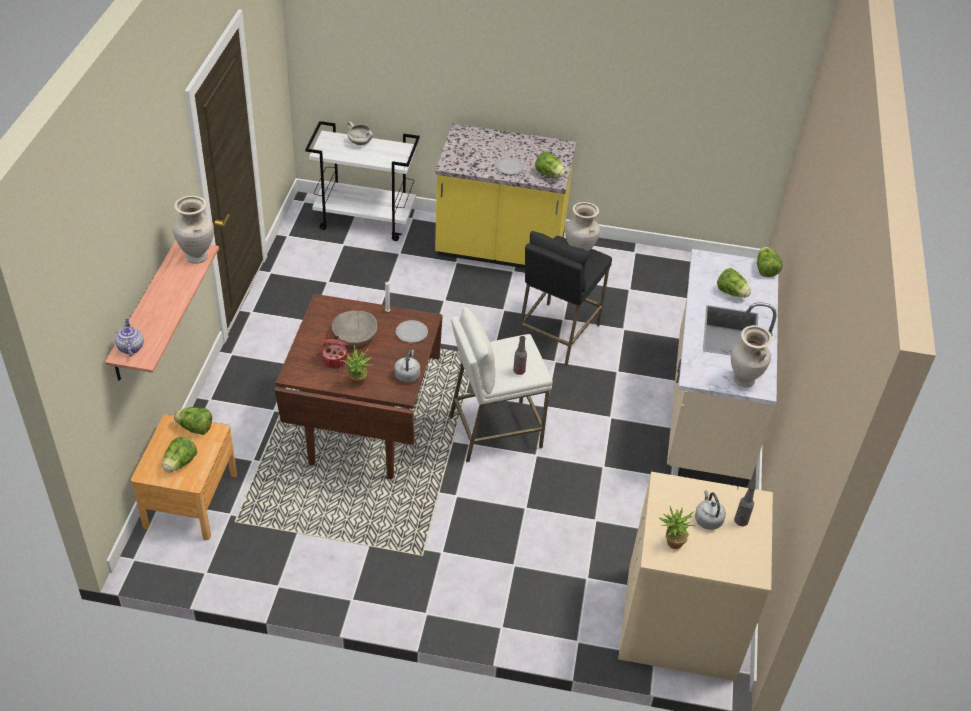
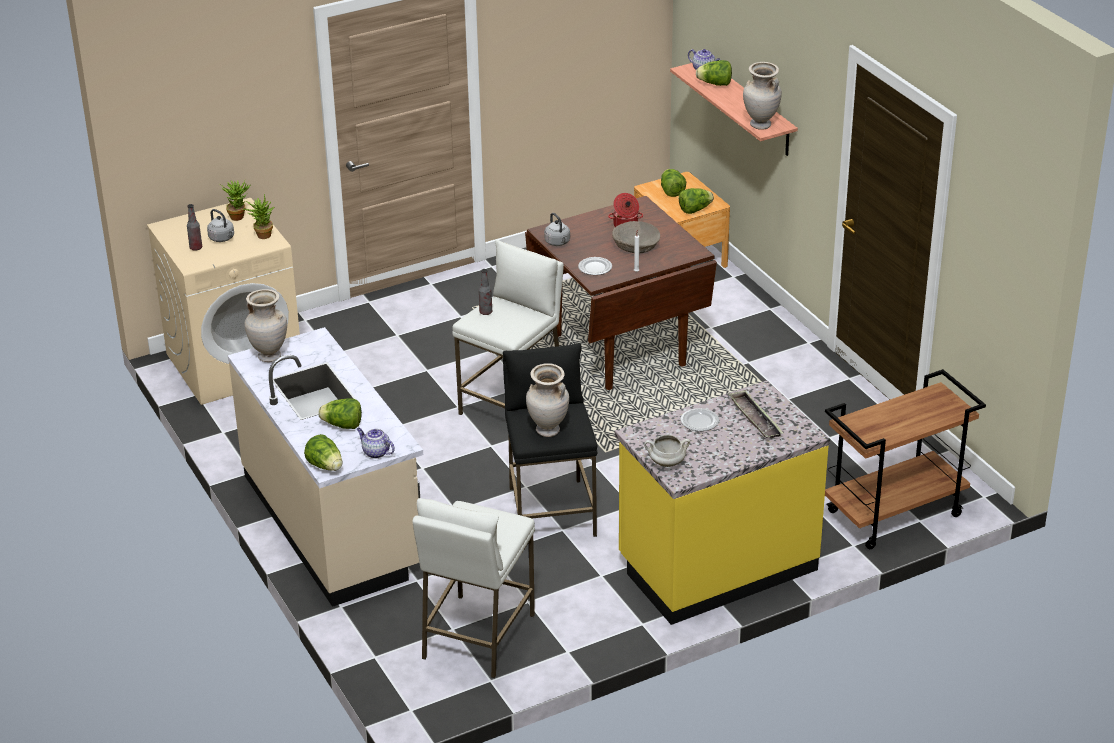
camera: 145 degrees right, 10 degrees down
(358, 383) = (586, 221): potted plant -> potted plant (261, 234)
(361, 142) = (919, 422): white cooking pot -> white cooking pot (666, 463)
(366, 220) = (894, 515): white cart -> brown cart
(476, 153) = (755, 419): none -> tray
(549, 174) = (651, 436): lettuce -> lettuce (715, 84)
(677, 286) = (477, 637): none -> white stool
(725, 262) = (375, 452): none -> teapot

